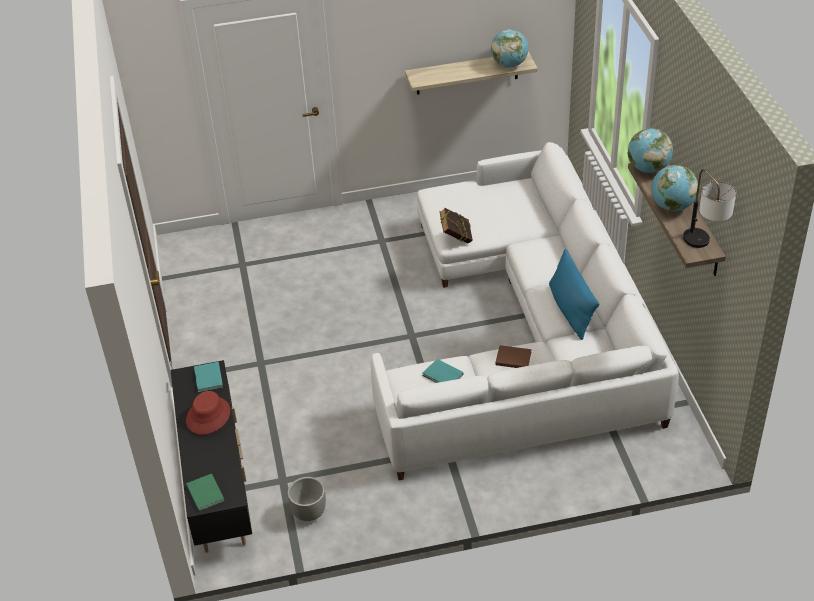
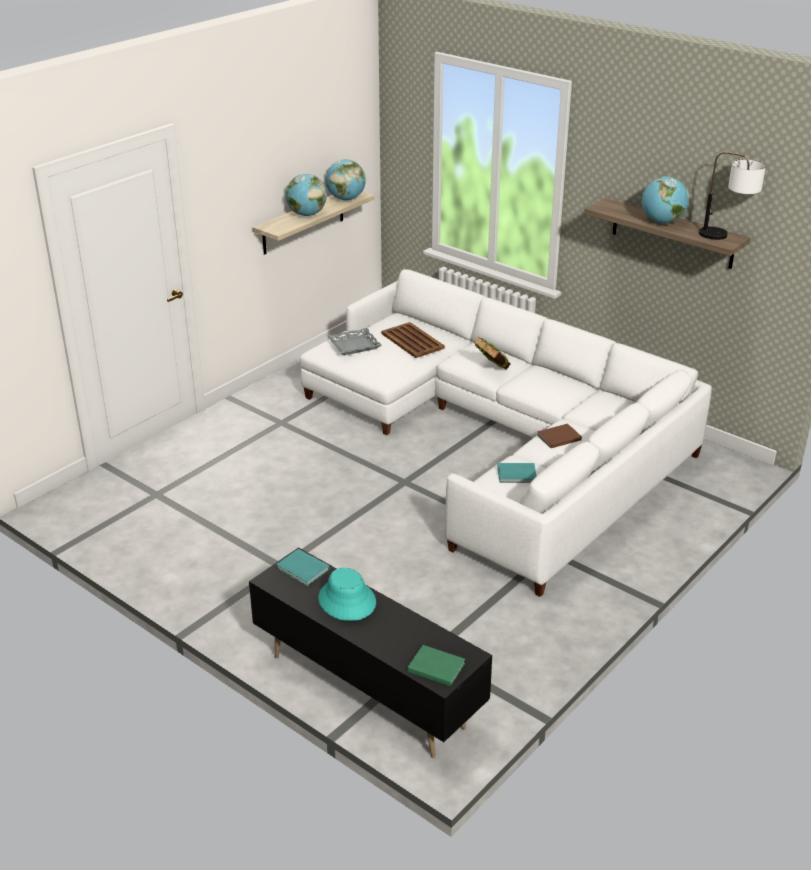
camera: 40 degrees left, 10 degrees down
(208, 416) = (346, 600): red hat -> turquoise hat
(308, 513) = (492, 666): planter -> none
(456, 239) = (389, 375): book -> book (491, 370)
(460, 199) = (354, 345): none -> grey tray
(508, 214) = (412, 341): none -> brown tray
(571, 310) = (556, 386): blue pillow -> none
(648, 168) = (605, 207): globe -> globe (306, 214)

